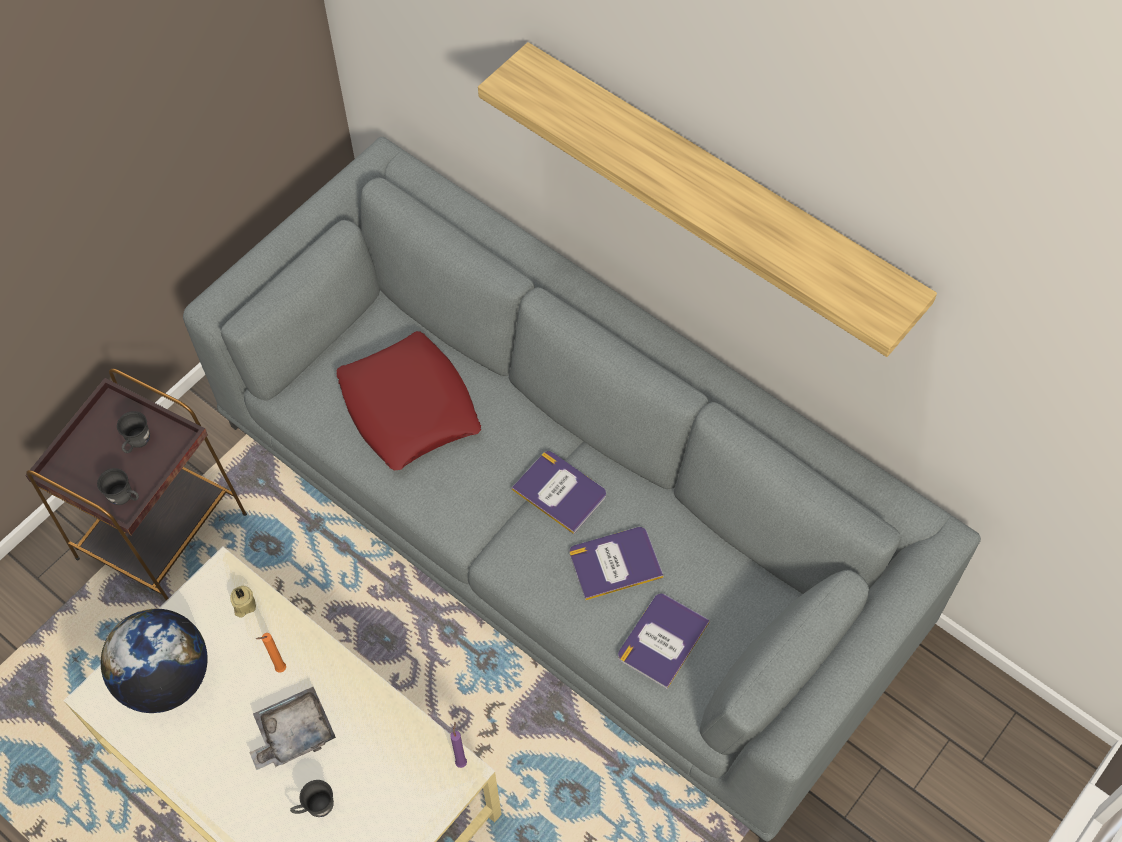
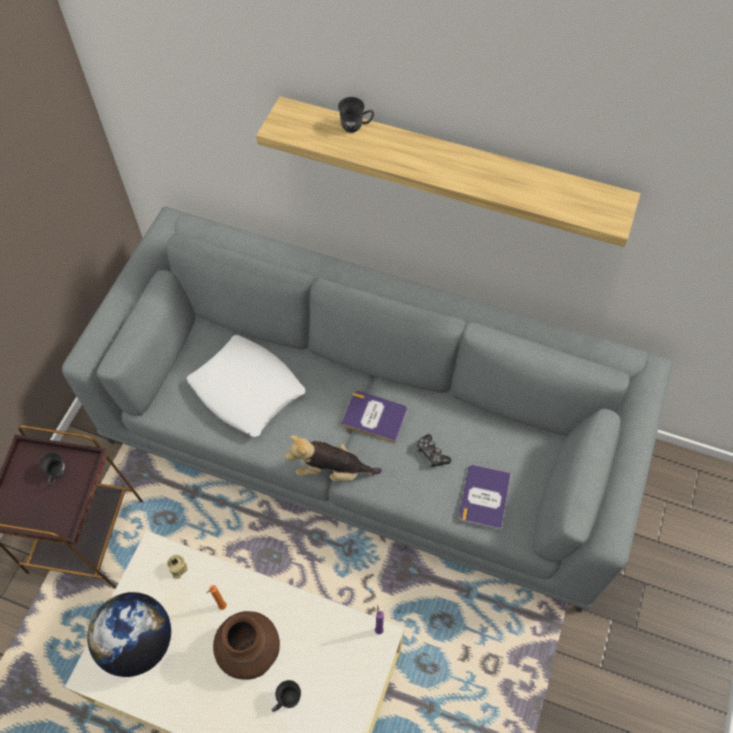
camera: 20 degrees left, 0 degrees up
(125, 498) = (62, 518): grey mug -> grey mug (356, 127)
(293, 734) = (249, 651): grey tray -> brown vase
(409, 408) = (247, 390): red pillow -> white pillow
(478, 544) = (332, 470): none -> plush toy
(615, 563) = (431, 454): book -> game controller

